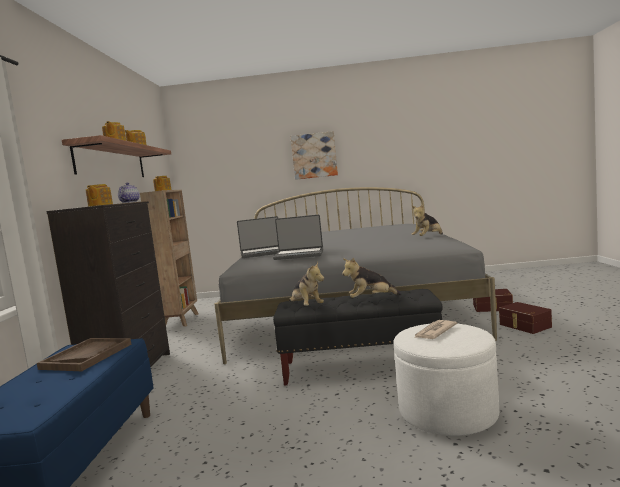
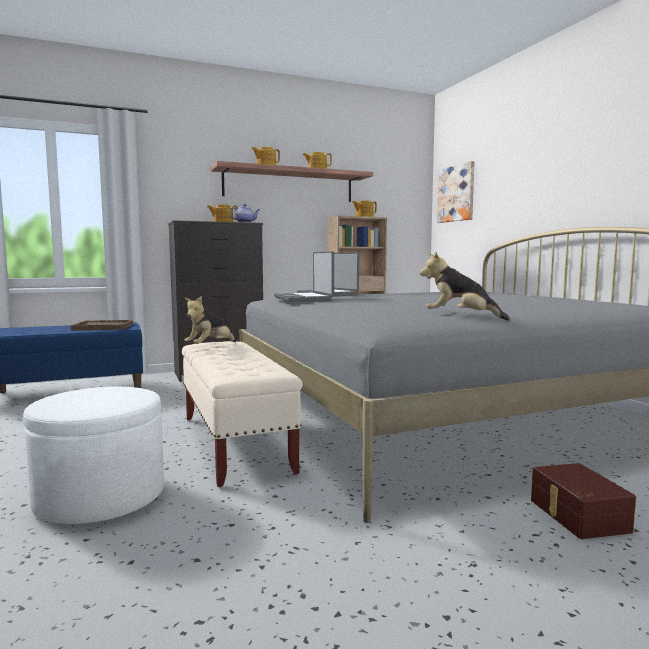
camera: 65 degrees right, 0 degrees up
(314, 155) = (569, 170): picture -> picture (456, 193)
(361, 367) = (235, 443): black bench -> beige bench
(371, 299) = (231, 360): plush toy -> none
(434, 332) = (106, 394): newspaper -> none
(524, 326) = (472, 551): brown storage box -> none

